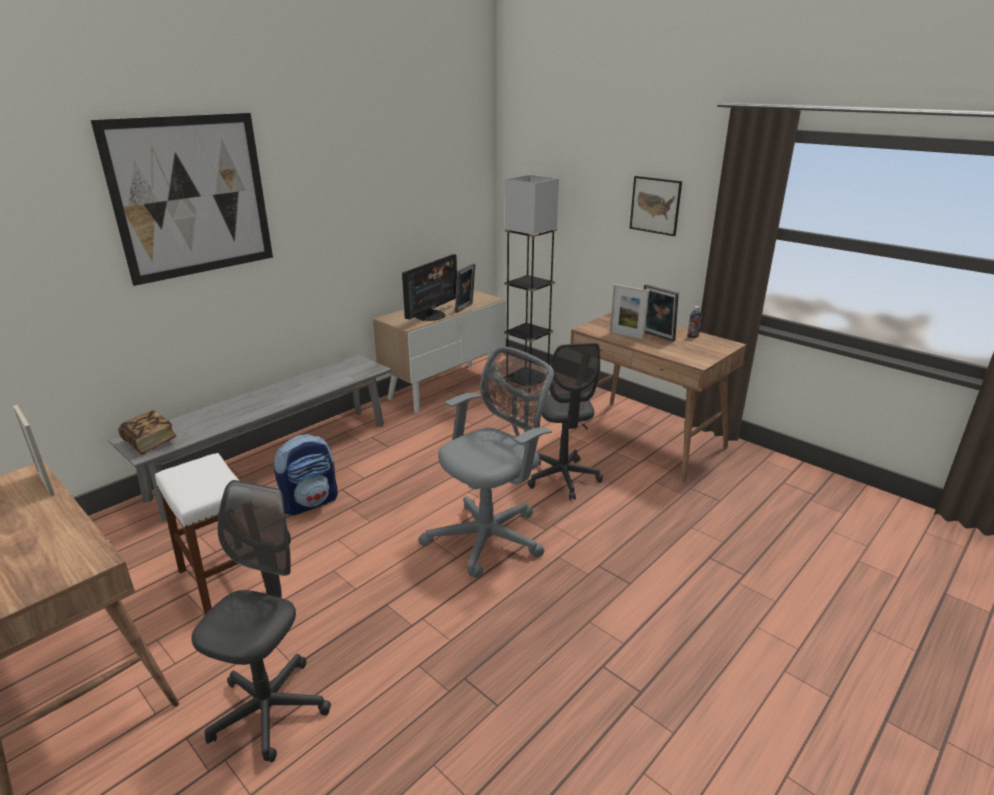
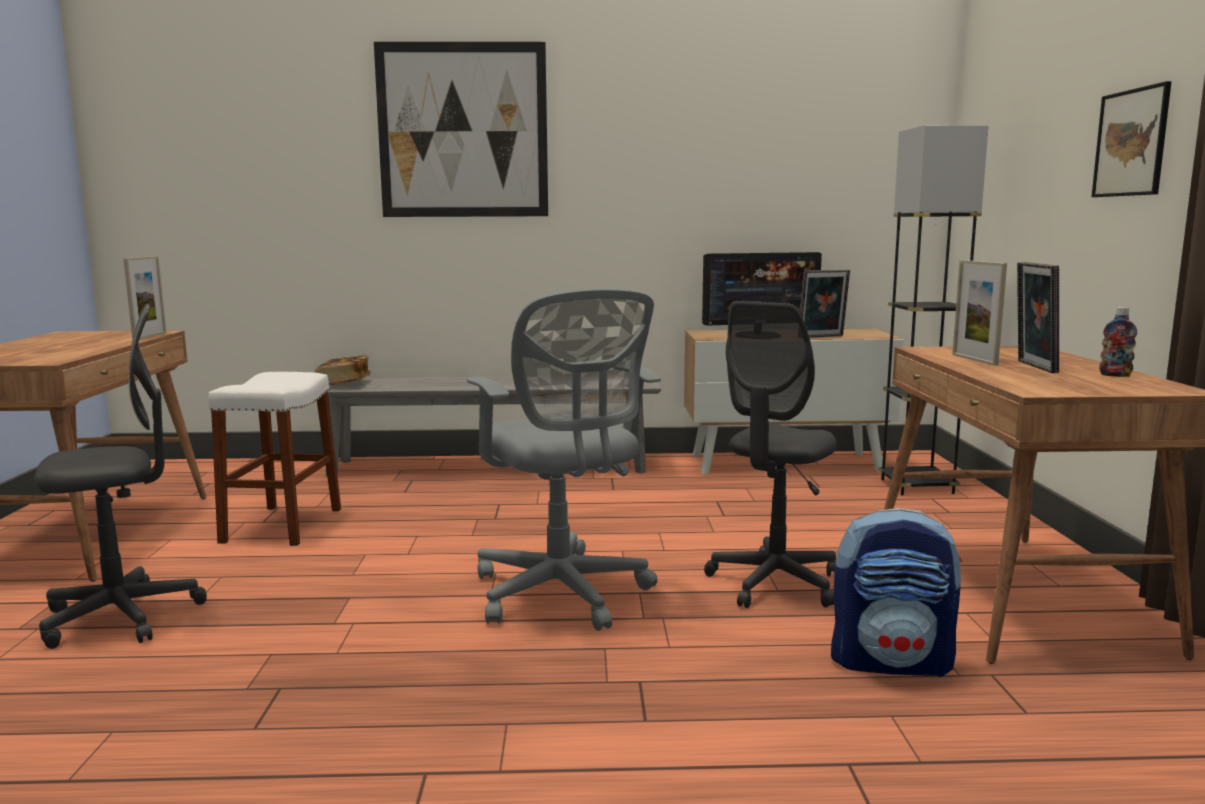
camera: 45 degrees right, 15 degrees down
(310, 502) = (452, 503): backpack -> backpack (891, 662)
(490, 536) = (563, 595): grey office chair -> grey office chair turned 60 degrees clockwise

